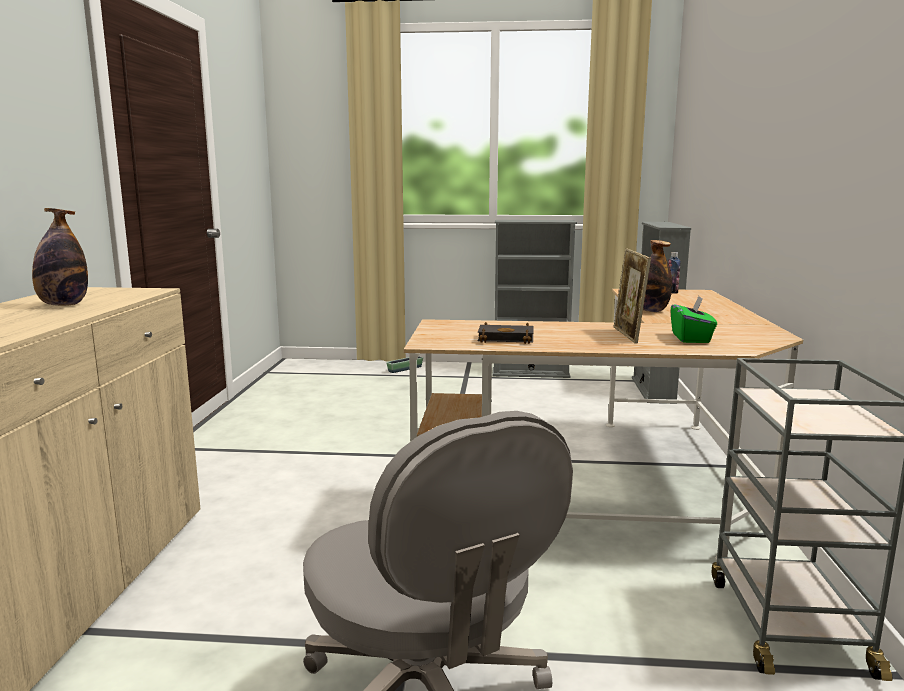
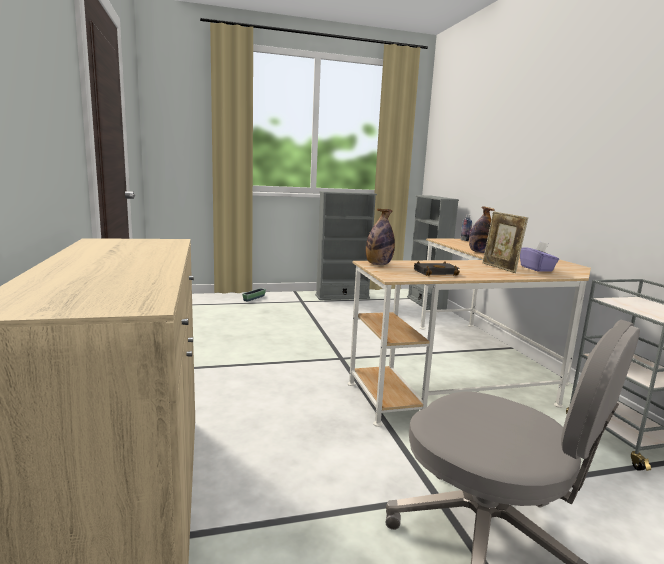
camera: 20 degrees left, 0 degrees up
(63, 305) = (129, 254): bottle -> bottle (378, 264)
(691, 338) = (536, 269): green tissue box -> purple tissue box

